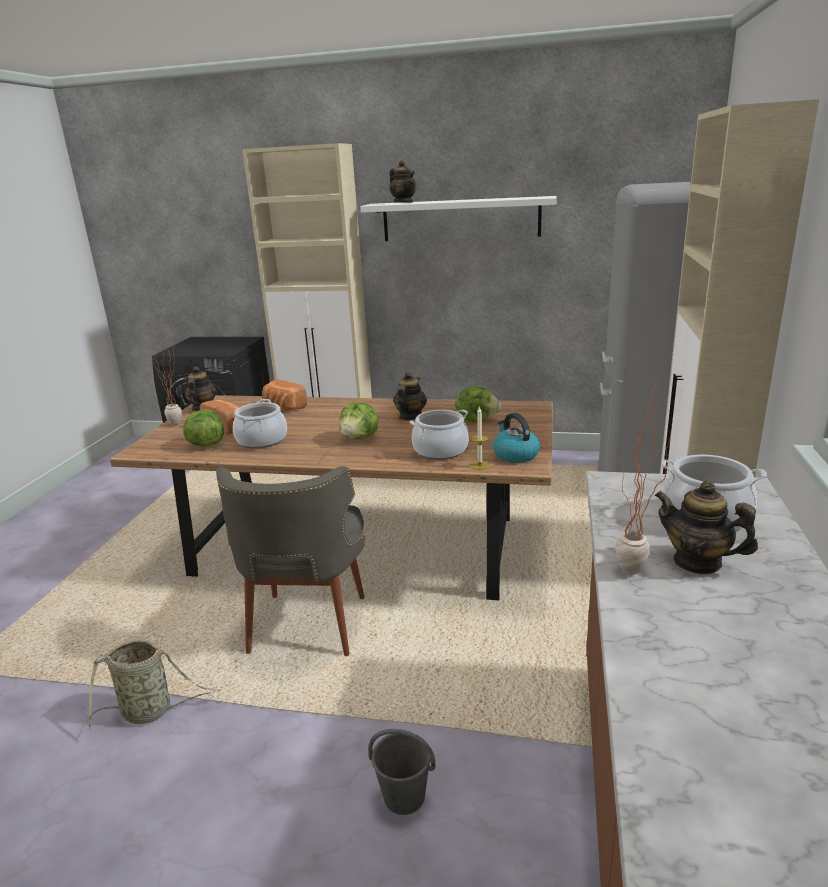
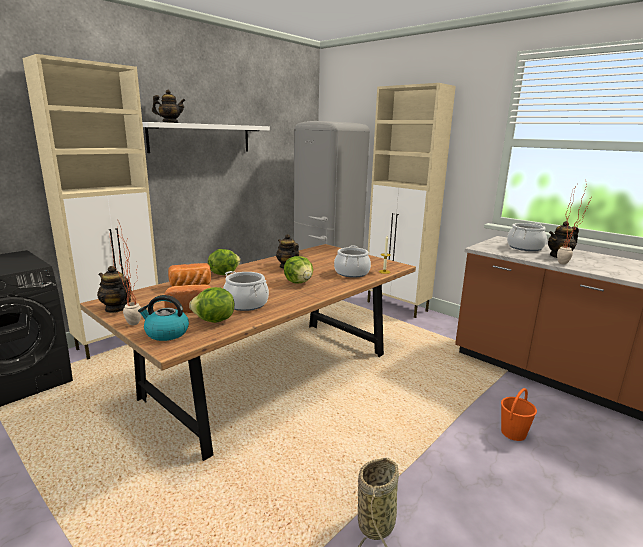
camera: 60 degrees left, 5 degrees down
(309, 624) = (340, 419): grey chair -> none
(405, 796) = (513, 433): grey bucket -> orange bucket
(477, 420) = (322, 258): lettuce -> lettuce (223, 273)
(515, 455) = (381, 264): kettle -> kettle (166, 333)

